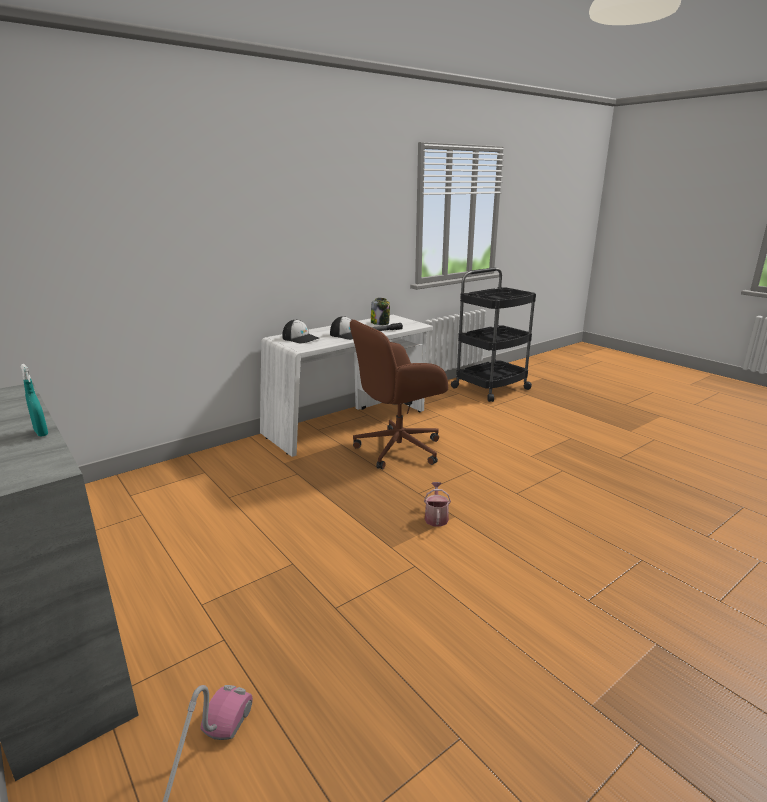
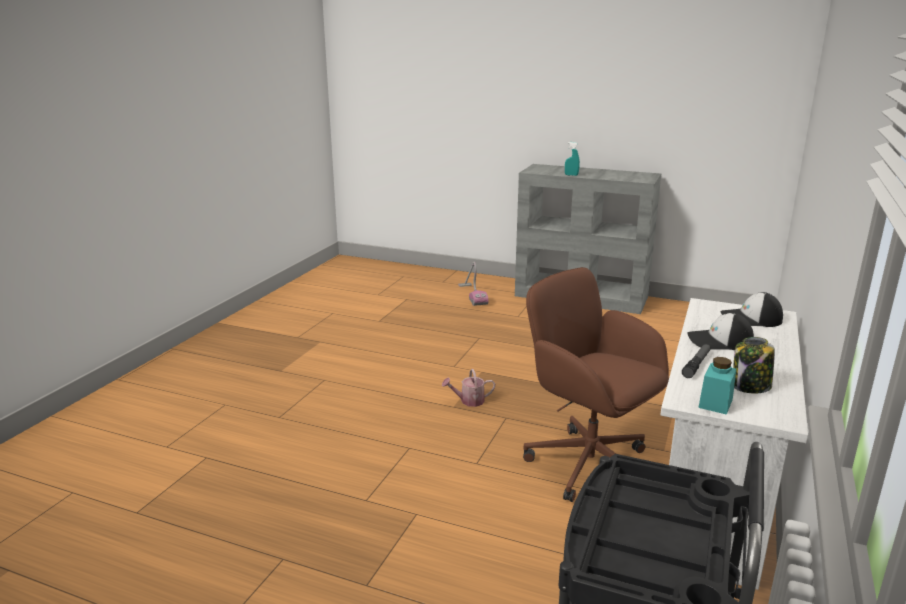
camera: 150 degrees right, 0 degrees up
(399, 449) = (590, 465): brown office chair -> brown office chair turned 75 degrees counterclockwise
(408, 322) = (715, 403): none -> turquoise jar
(436, 517) = (469, 401): watering can -> watering can turned 105 degrees clockwise

